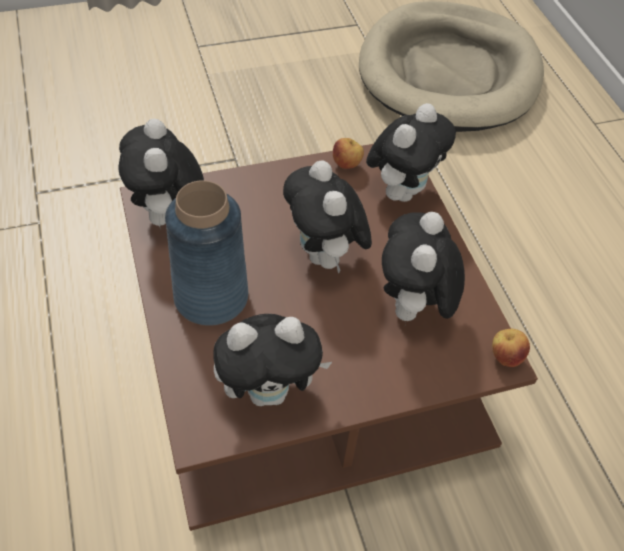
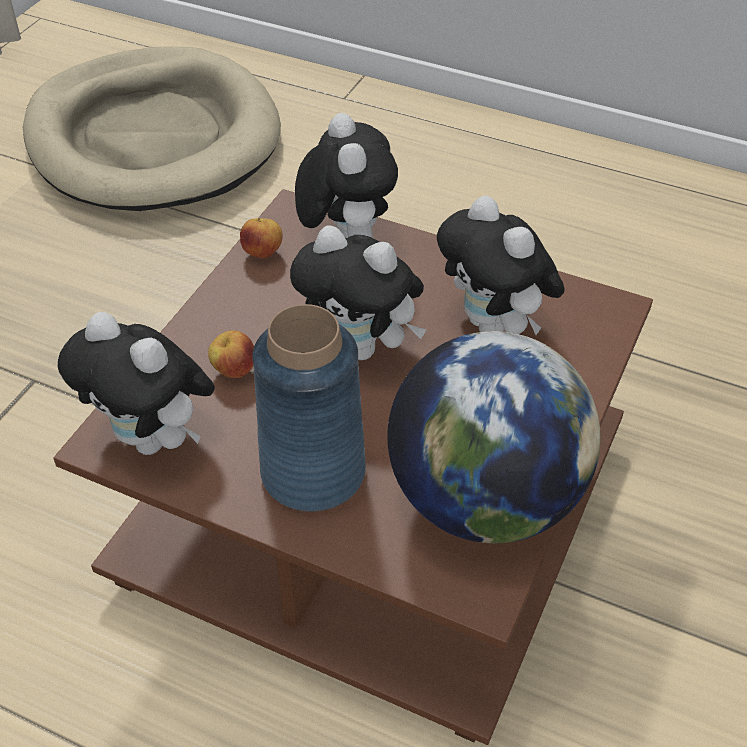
camera: 45 degrees left, 5 degrees down
(269, 391) = (484, 499): plush toy -> globe
(505, 357) = (612, 303): apple -> apple (234, 371)

